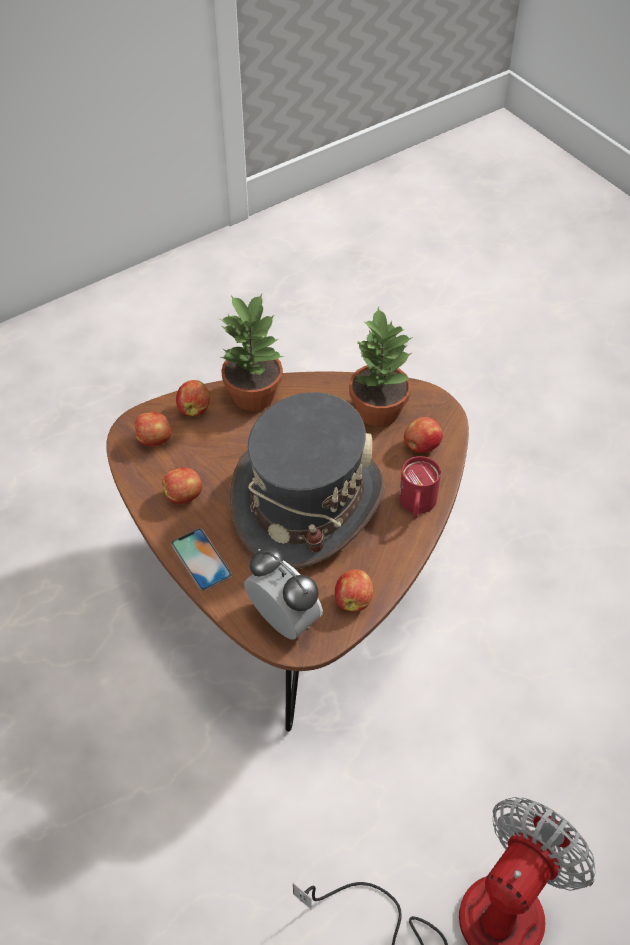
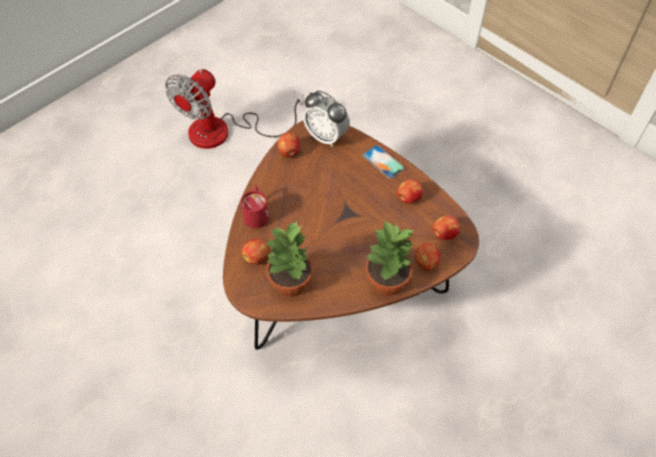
camera: 170 degrees right, 5 degrees up
(307, 502) = (328, 205): grey hat -> none

